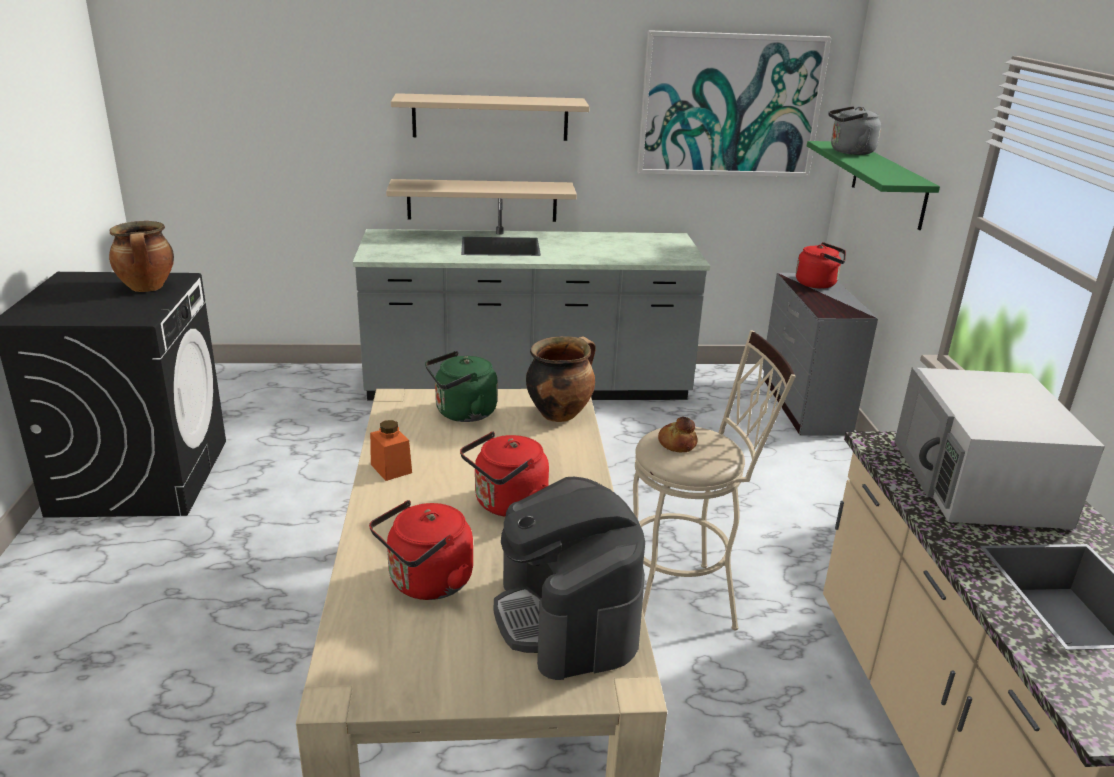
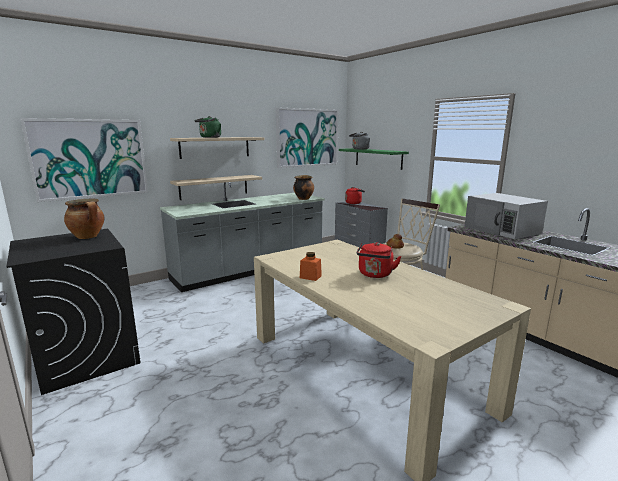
camera: 30 degrees left, 10 degrees down
(248, 125) = (90, 158): none -> picture
(426, 583) = (393, 303): red kettle -> none
(462, 413) = (305, 255): green kettle -> green kettle (209, 137)
(559, 413) = (341, 247): cooking pot -> cooking pot (303, 198)
(567, 617) = (456, 296): coffee machine -> none

